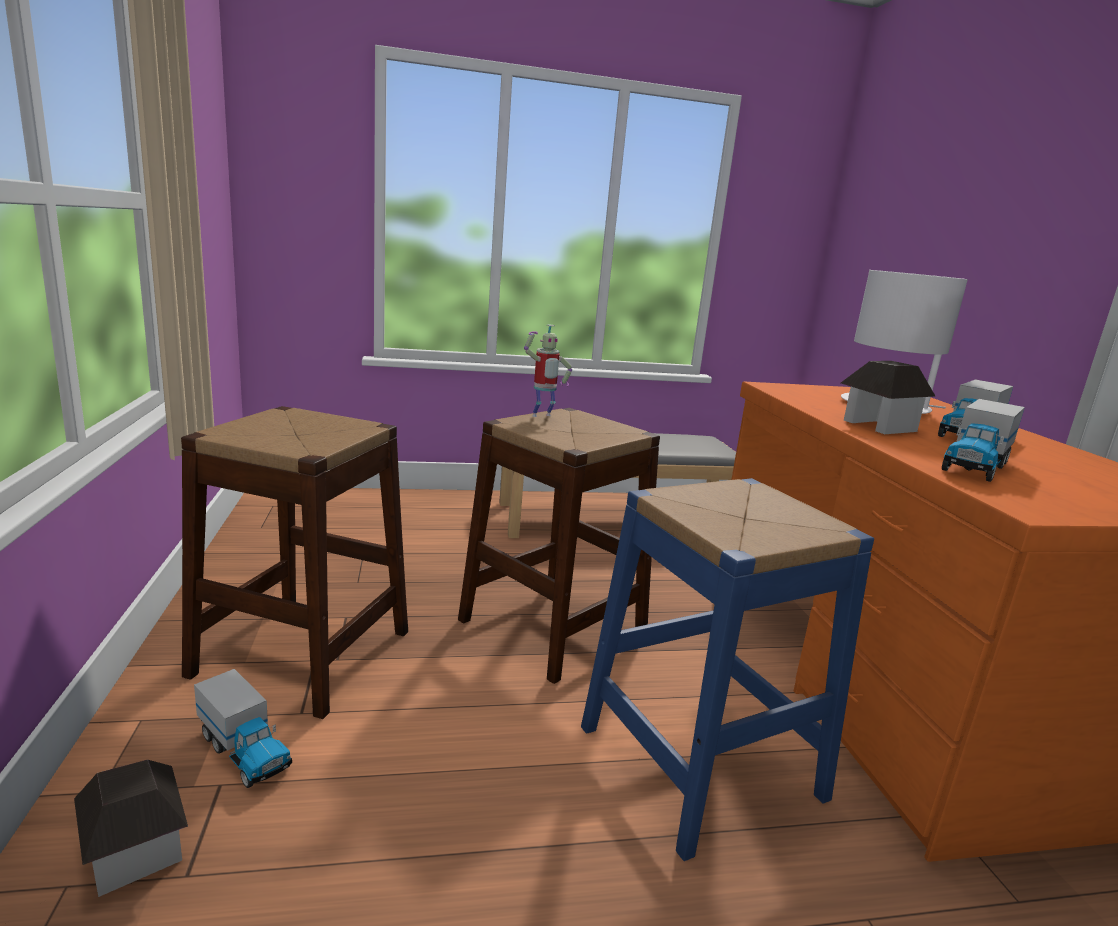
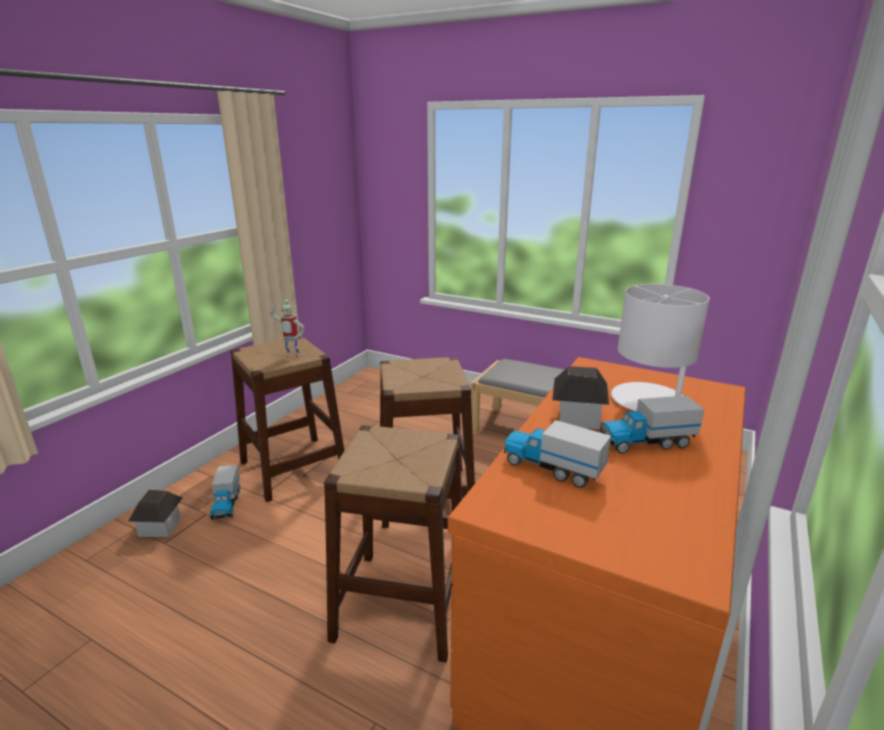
camera: 40 degrees right, 5 degrees up
(542, 416) = (421, 362): toy robot -> toy robot (292, 355)
(699, 761) = (401, 603): blue stool -> brown stool
(975, 466) = (552, 468): toy truck -> toy truck turned 45 degrees clockwise

